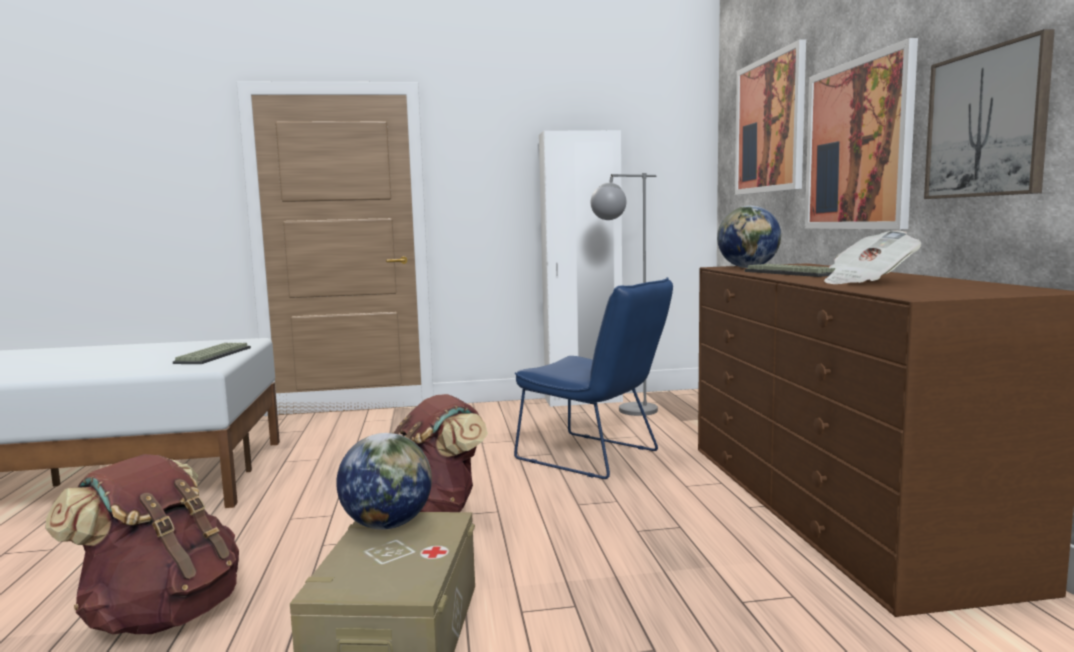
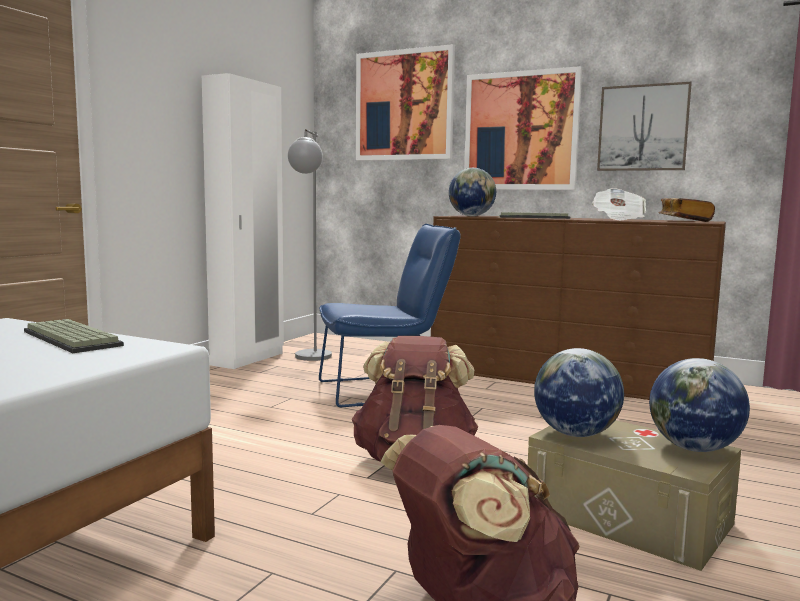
camera: 55 degrees left, 0 degrees up
(401, 581) = (693, 448): none -> globe
(954, 289) = (684, 221): none -> book

